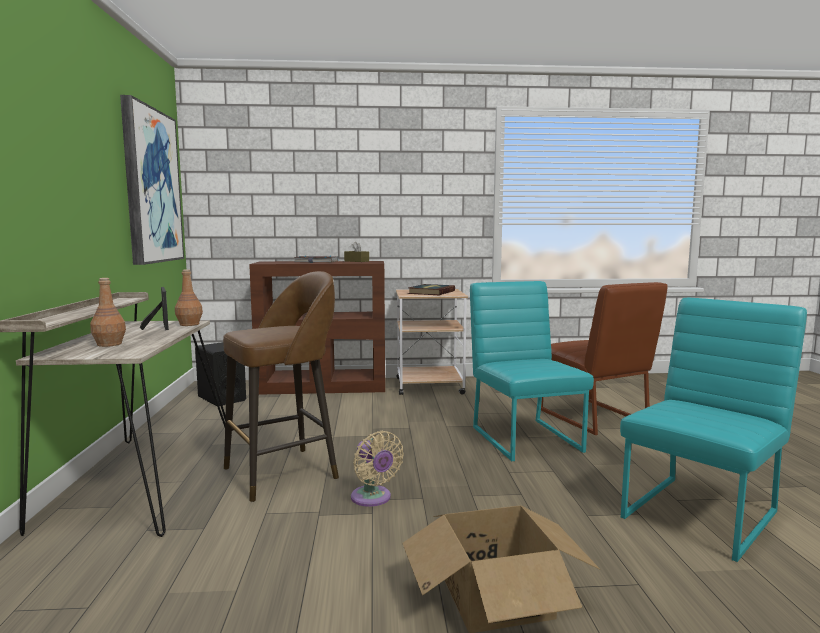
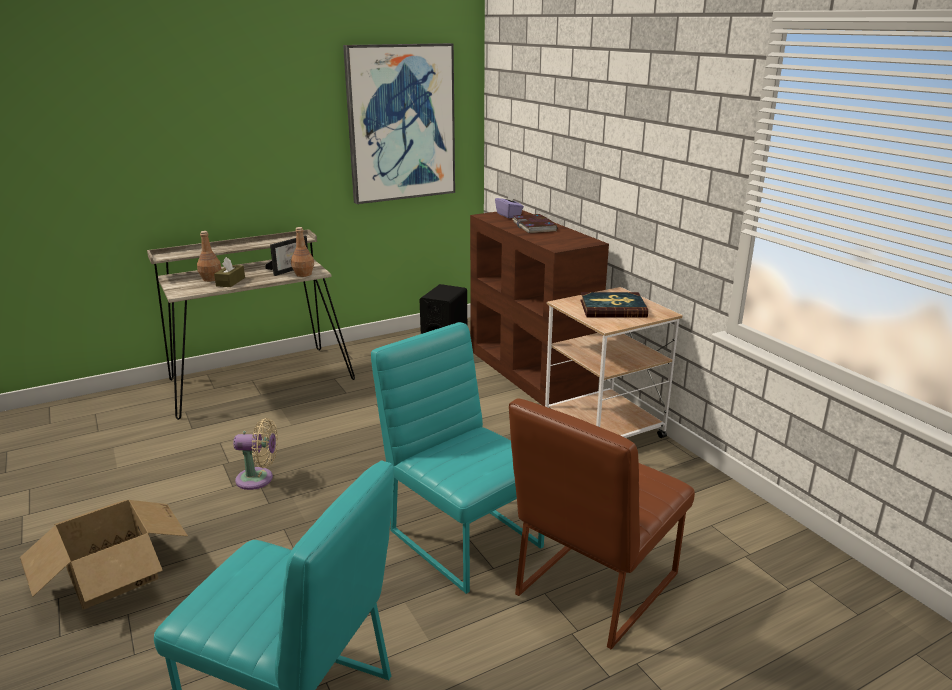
camera: 65 degrees right, 15 degrees up
(274, 262) = (509, 215): none -> purple tissue box
(284, 472) = (293, 426): brown stool -> none
(356, 261) = (573, 237): brown tissue box -> brown tissue box (230, 282)
(373, 499) = (258, 479): beige fan -> beige fan turned 120 degrees counterclockwise
(525, 437) = (463, 535): turquoise chair -> turquoise chair turned 90 degrees counterclockwise

